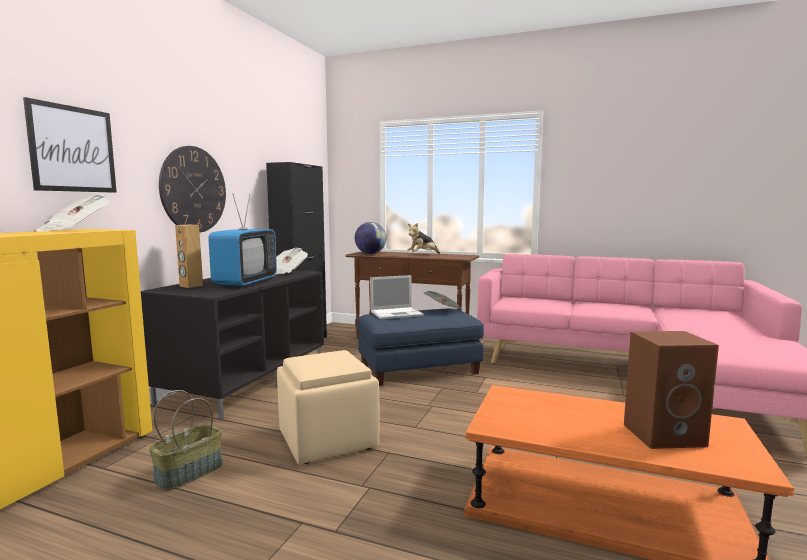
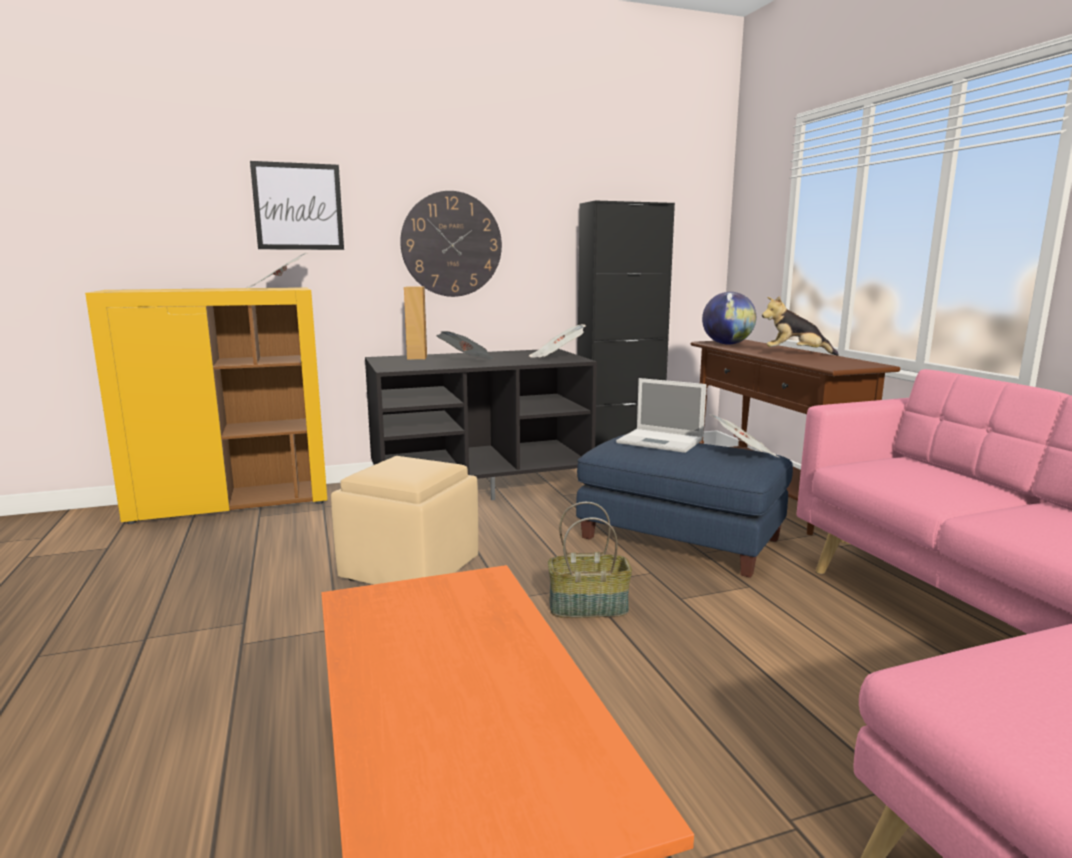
camera: 50 degrees right, 5 degrees up
(189, 472) = (282, 544): basket -> basket (589, 606)
(245, 282) = (467, 362): television -> newspaper
(664, 434) = (471, 739): brown speaker -> none

